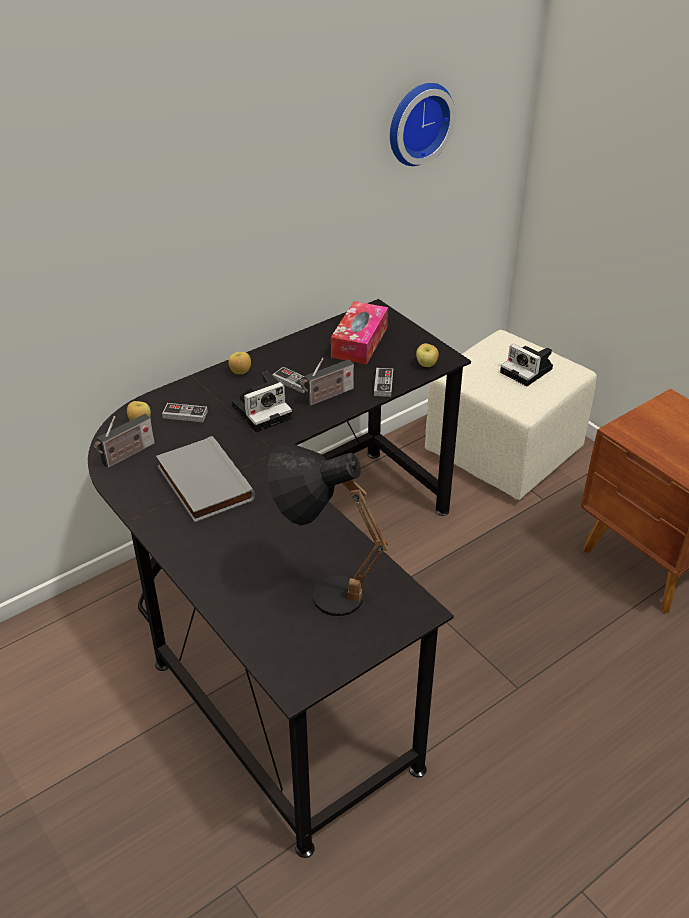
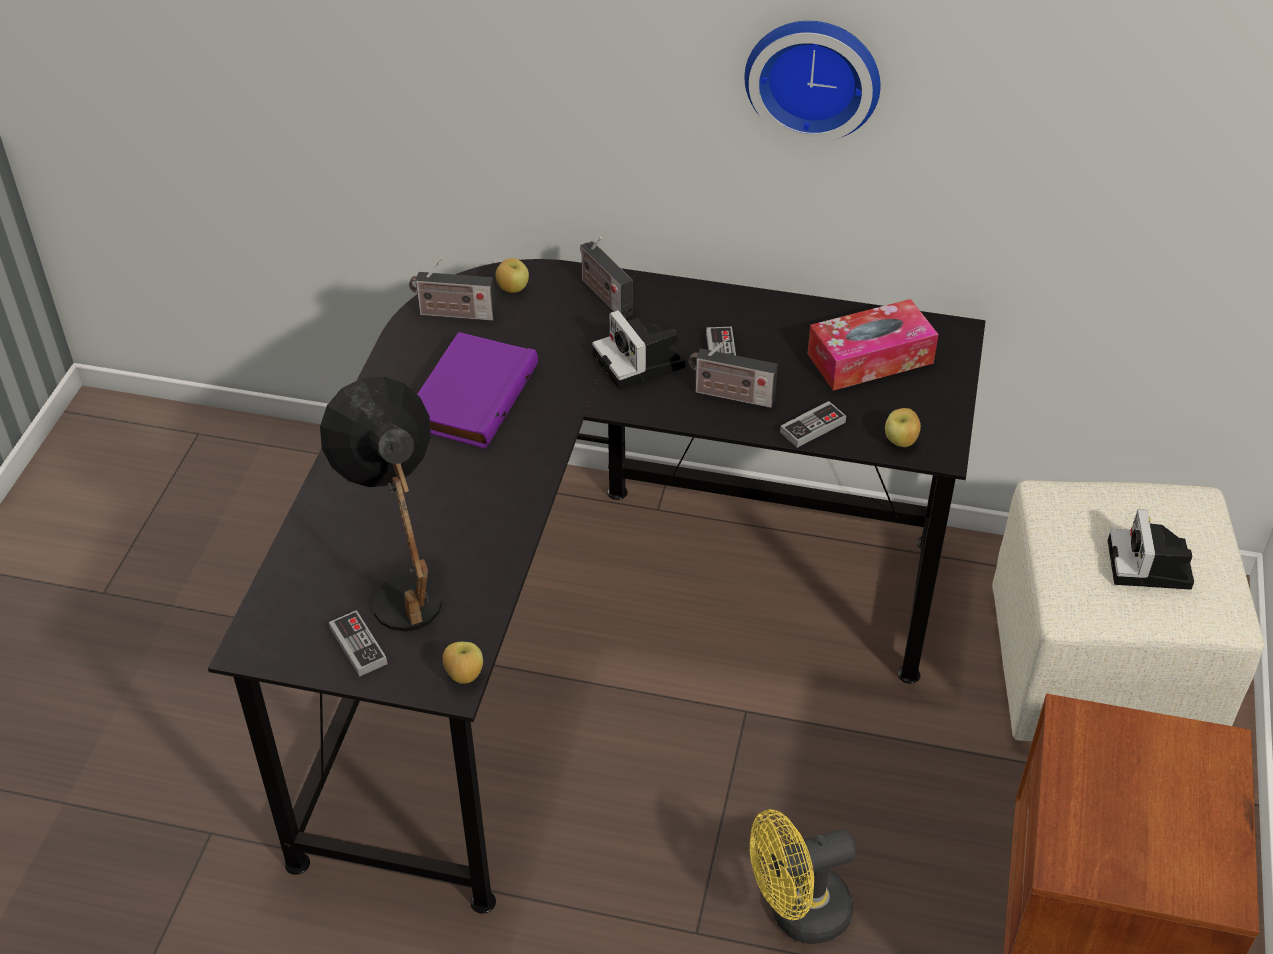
camera: 50 degrees right, 5 degrees up
(185, 414) = (564, 311): game controller -> game controller (358, 646)
(193, 395) = (604, 295): none -> radio
(202, 484) = (470, 395): grey book -> purple book
(240, 372) = (686, 303): apple -> apple (464, 676)
(263, 410) = (641, 362): camera -> camera turned 45 degrees clockwise
(417, 122) = (1122, 84): wall clock -> wall clock (813, 75)
(540, 641) = (797, 913): none -> yellow fan

